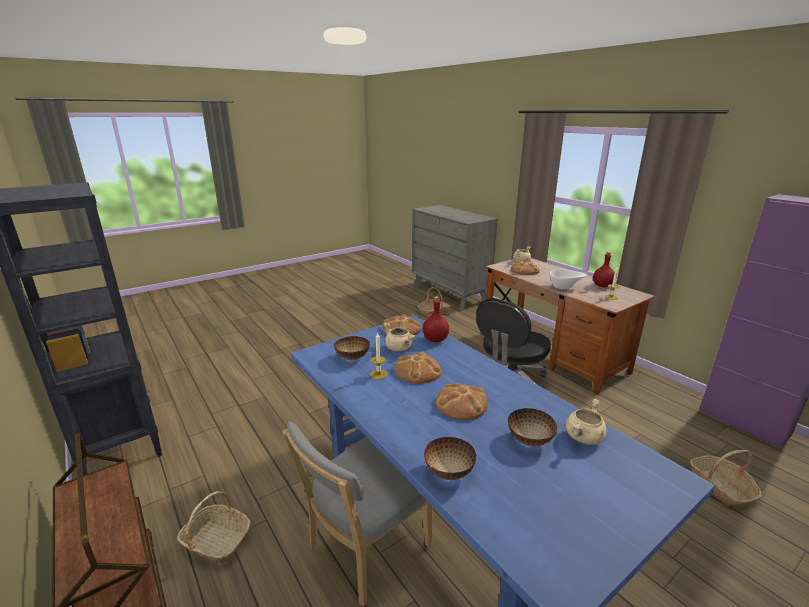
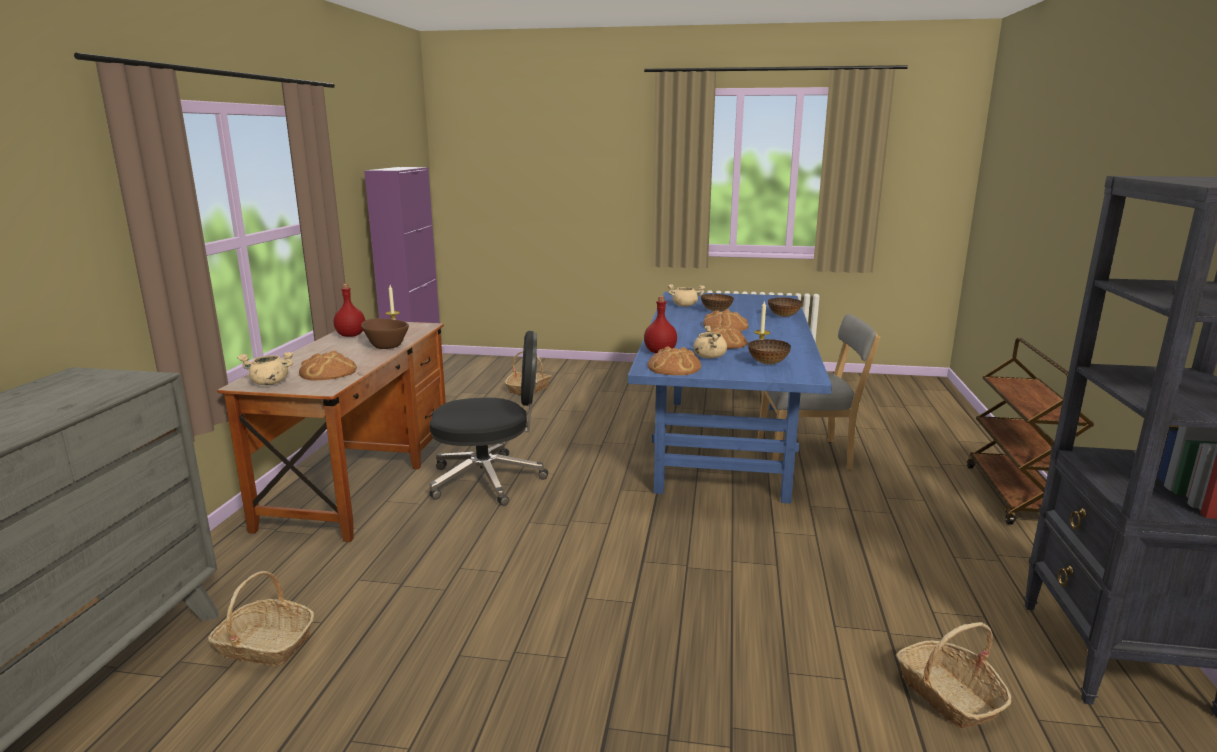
camera: 135 degrees left, 5 degrees down
(216, 541) = (938, 503): basket -> basket (949, 695)
(564, 287) = (385, 345): white bowl -> brown bowl

